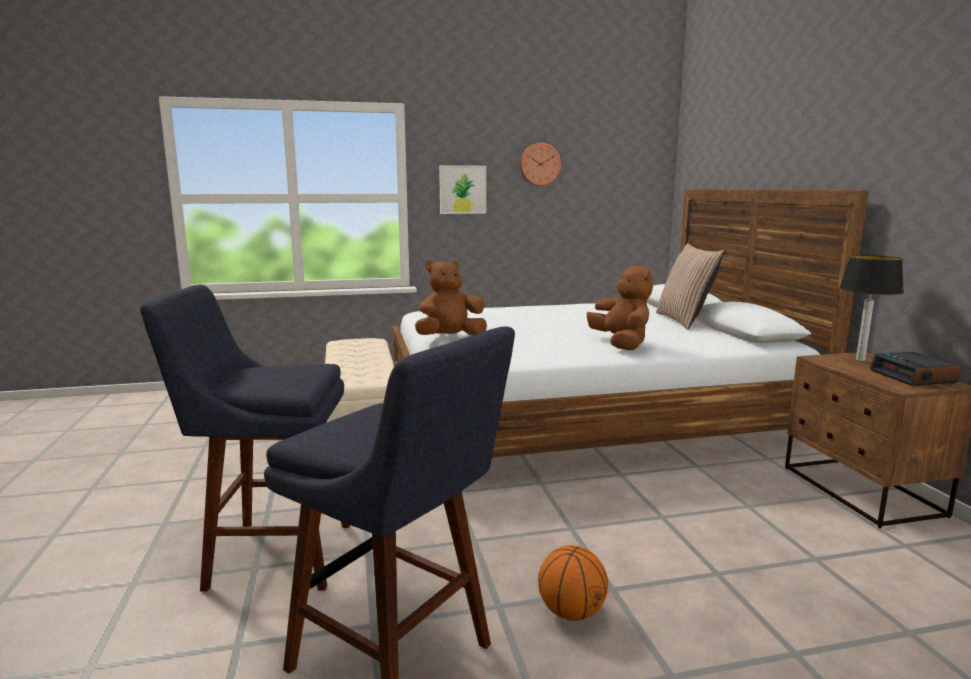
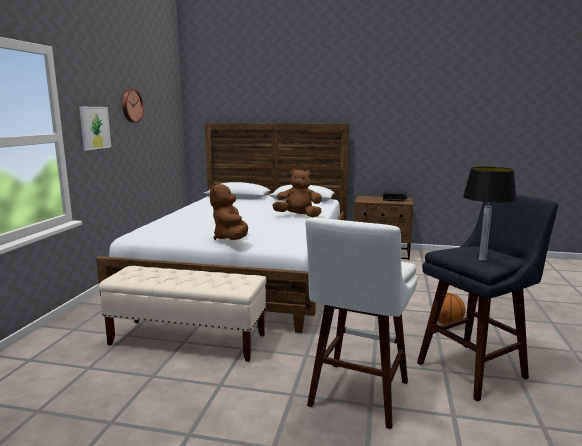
camera: 65 degrees left, 0 degrees up
(270, 555) = (357, 397): blue stool -> white stool
(684, 320) = (267, 201): pillow -> none
(860, 360) = (368, 198): table lamp -> table lamp (483, 259)

